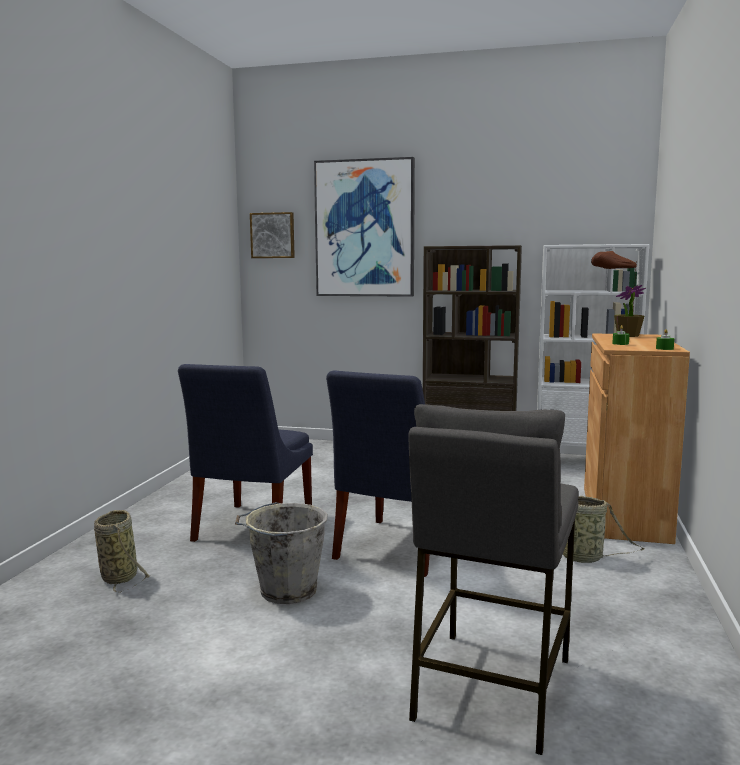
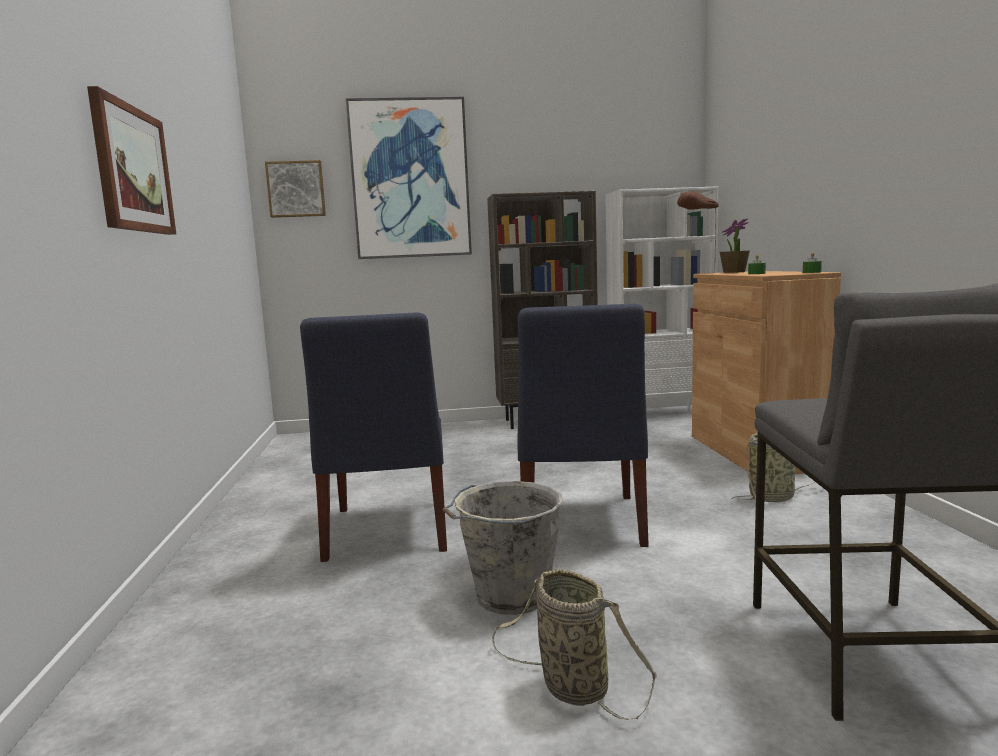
camera: 20 degrees left, 0 degrees up
(99, 248) = (132, 169): none -> picture
(119, 576) = (259, 628): basket -> basket (570, 686)

